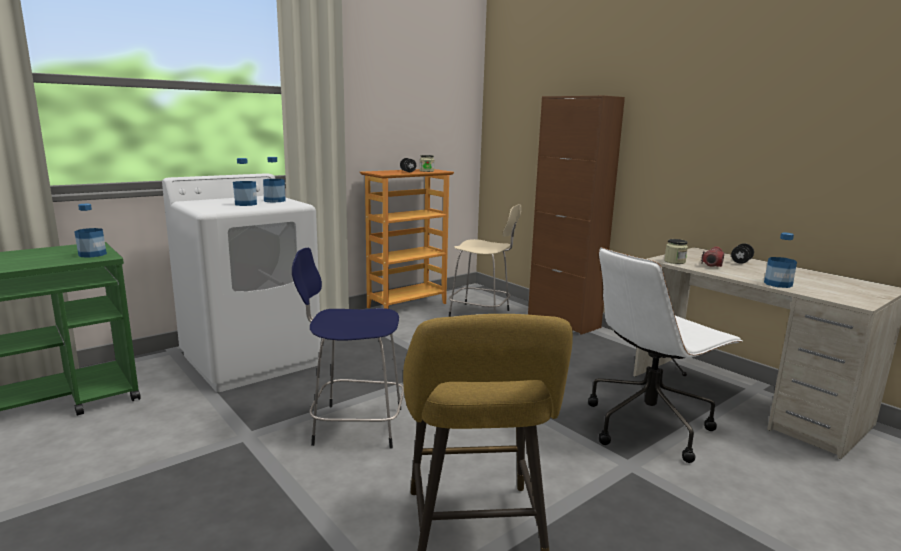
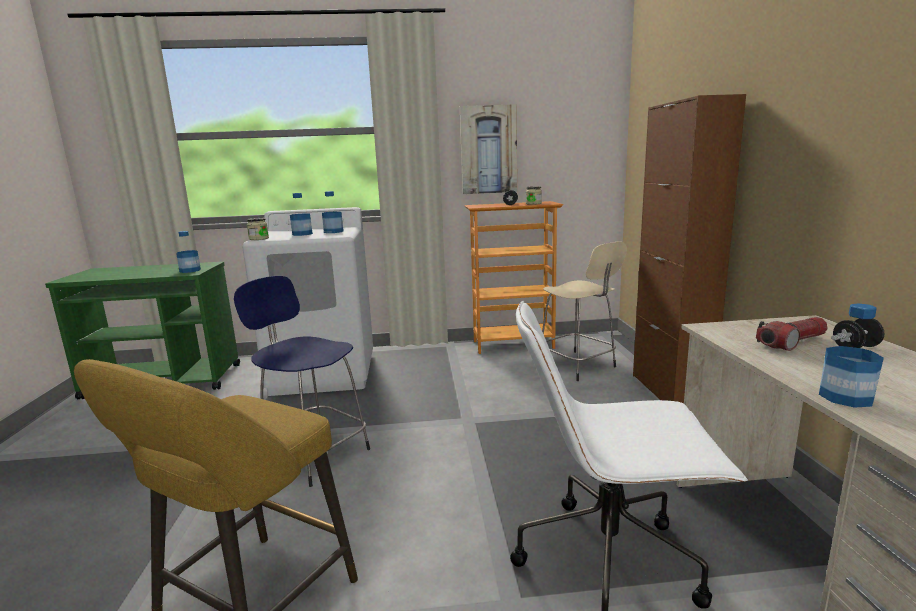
camera: 35 degrees right, 0 degrees up
(379, 118) = (488, 150): none -> picture
(674, 261) = (724, 333): jar -> jar (259, 239)

